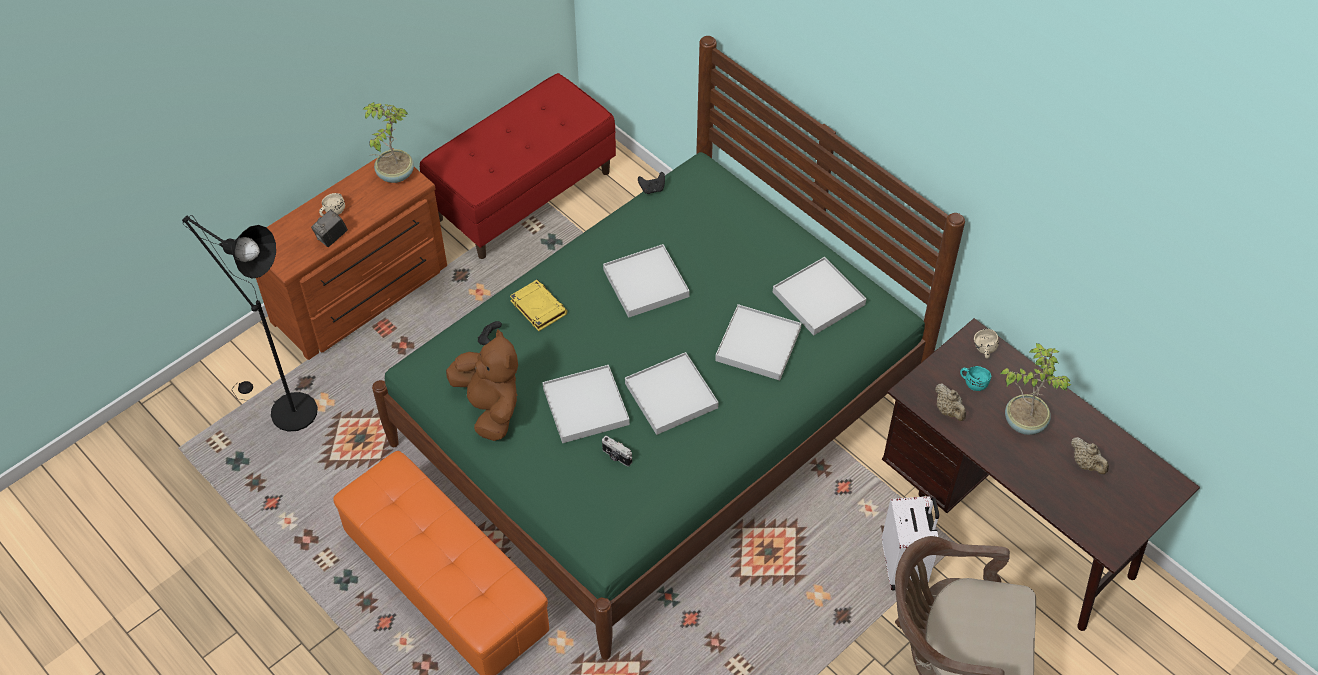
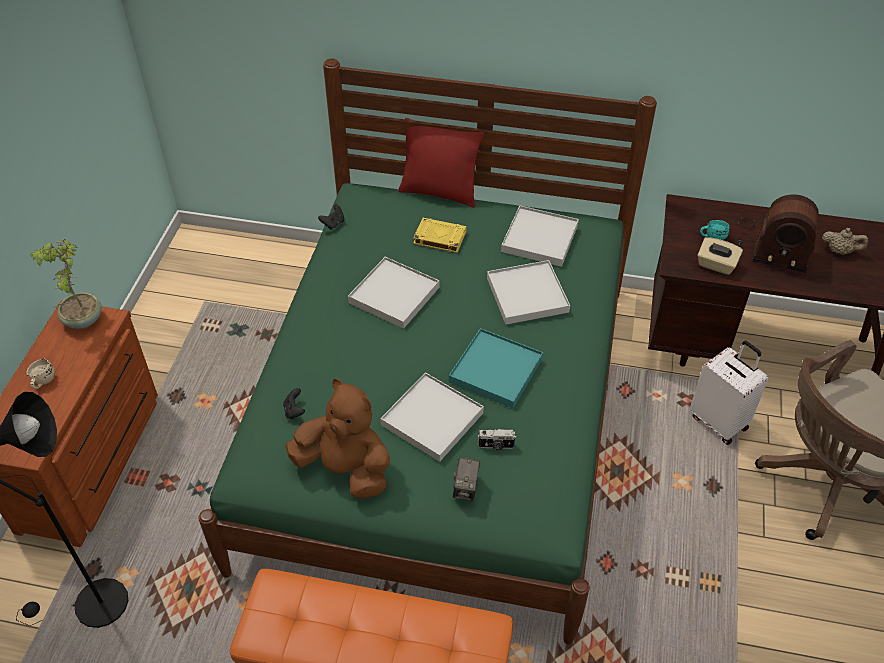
camera: 35 degrees left, 5 degrees down
(332, 238) = (59, 404): camera -> camera (466, 488)
(523, 195) = (183, 306): red bench -> none
(538, 307) = (316, 361): yellow book -> yellow book (439, 238)
(671, 395) = (495, 370): white tray -> turquoise tray
(772, 206) = (439, 192): none -> red pillow
(948, 411) = (716, 265): beige teapot -> beige tissue box
(983, 351) = (696, 212): beige mug -> none
(1024, 421) = (772, 245): potted plant -> radio

